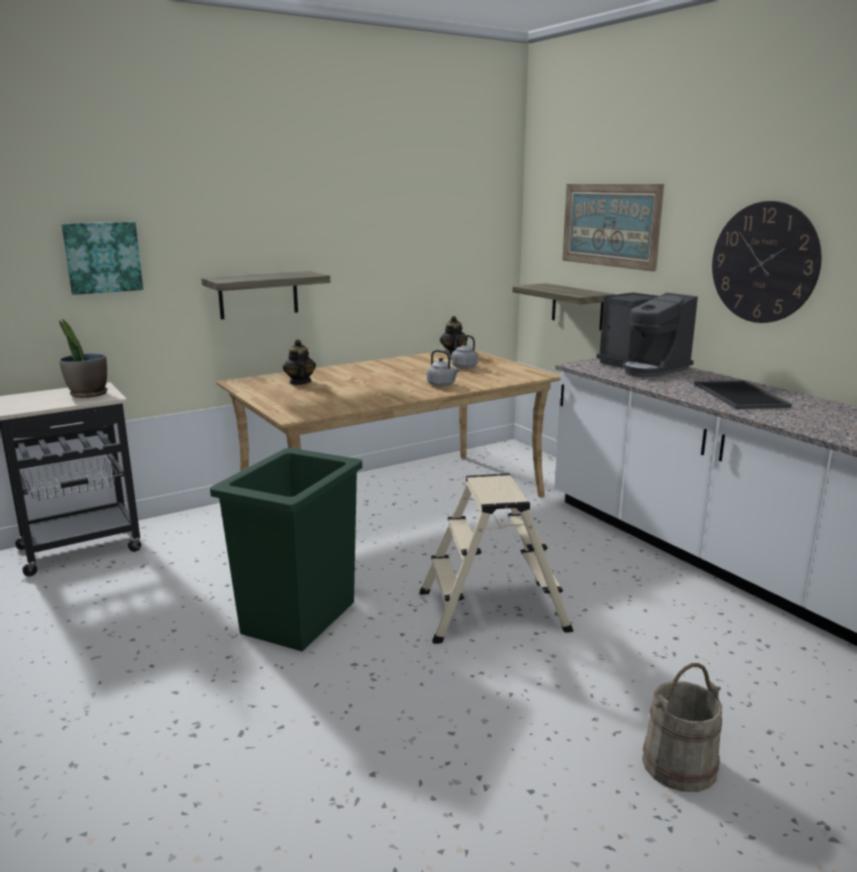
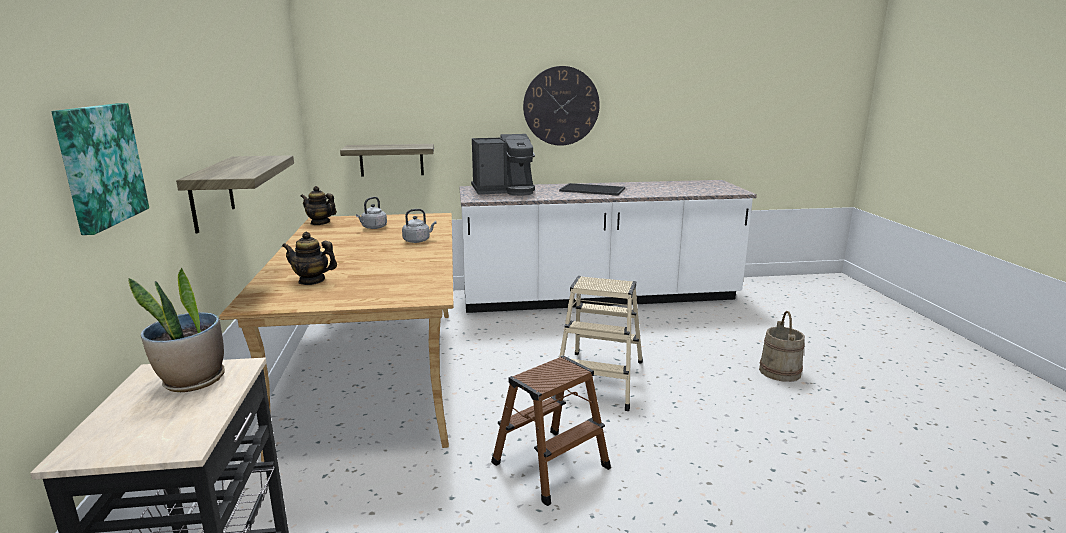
camera: 65 degrees left, 0 degrees up
(297, 618) = (550, 465): green trash can -> brown step ladder
(610, 225) = (419, 88): picture -> none

